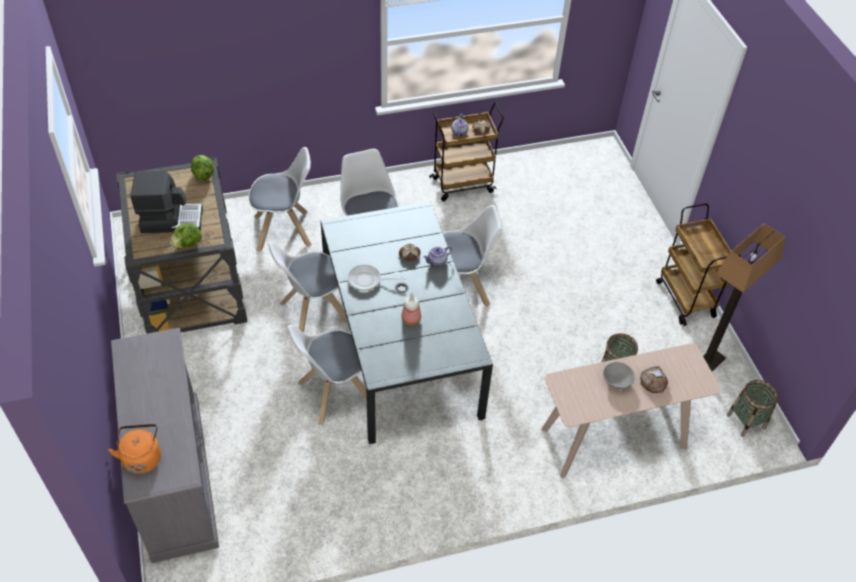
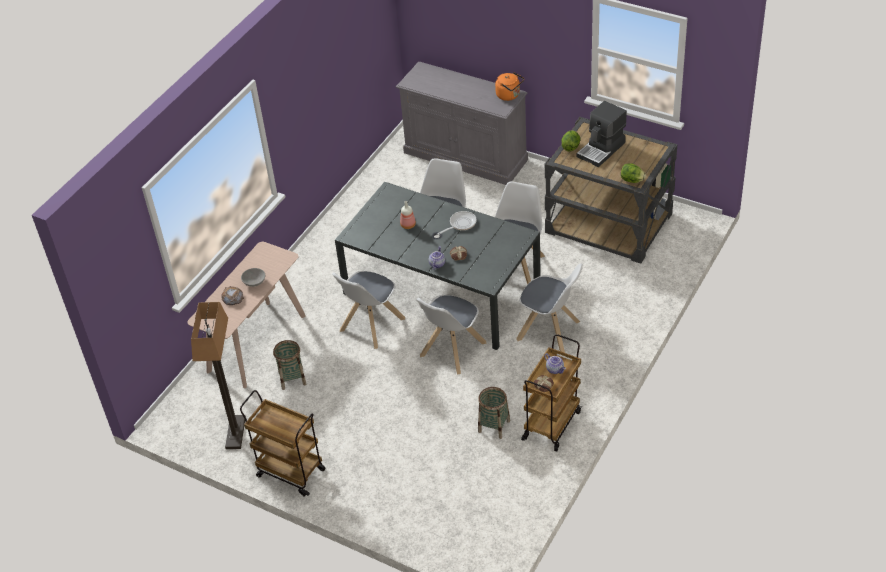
camera: 140 degrees right, 5 degrees down
(142, 457) = (435, 74): orange kettle -> orange kettle (509, 95)
(285, 230) = (612, 292): chair -> chair (371, 326)
(746, 421) = (180, 418): basket -> basket (494, 426)

